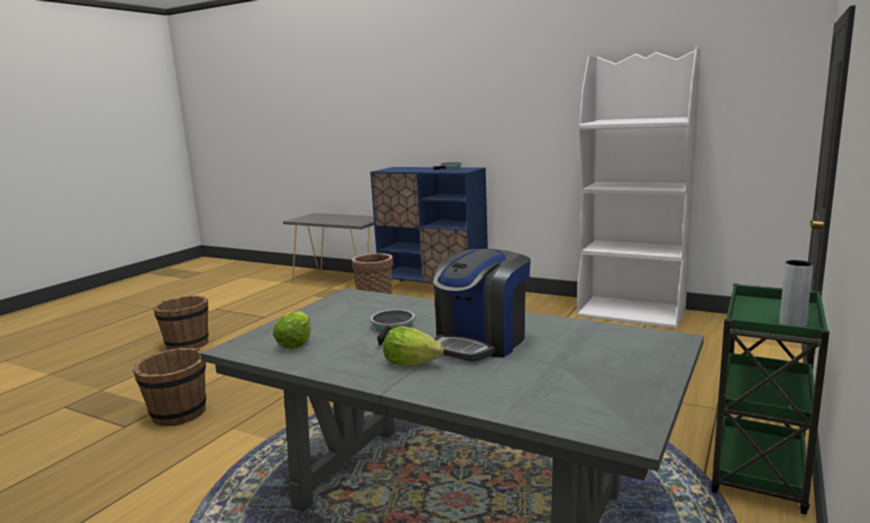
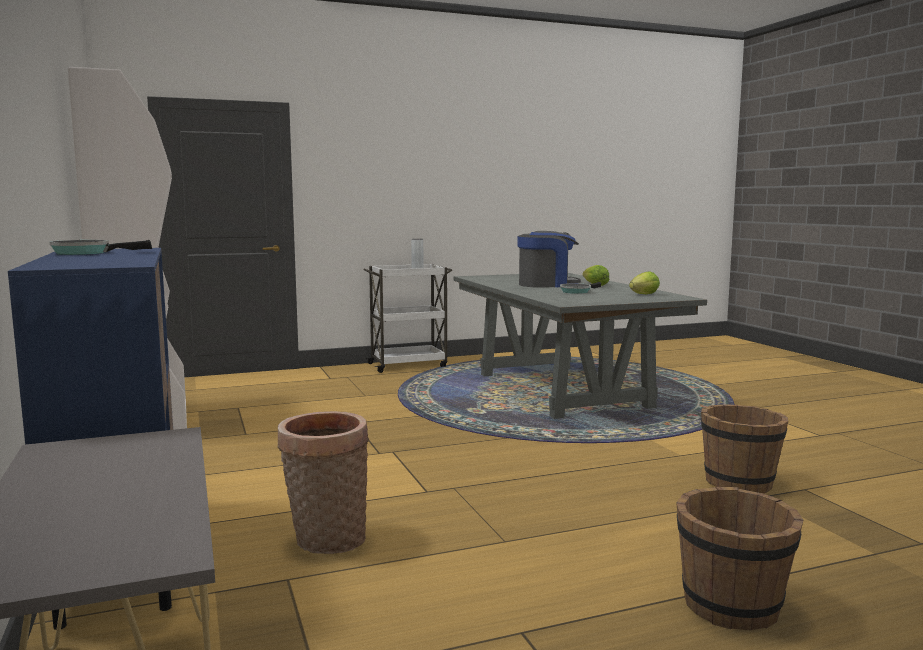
camera: 140 degrees left, 5 degrees down
(759, 472) = (408, 365): green cart -> white cart

